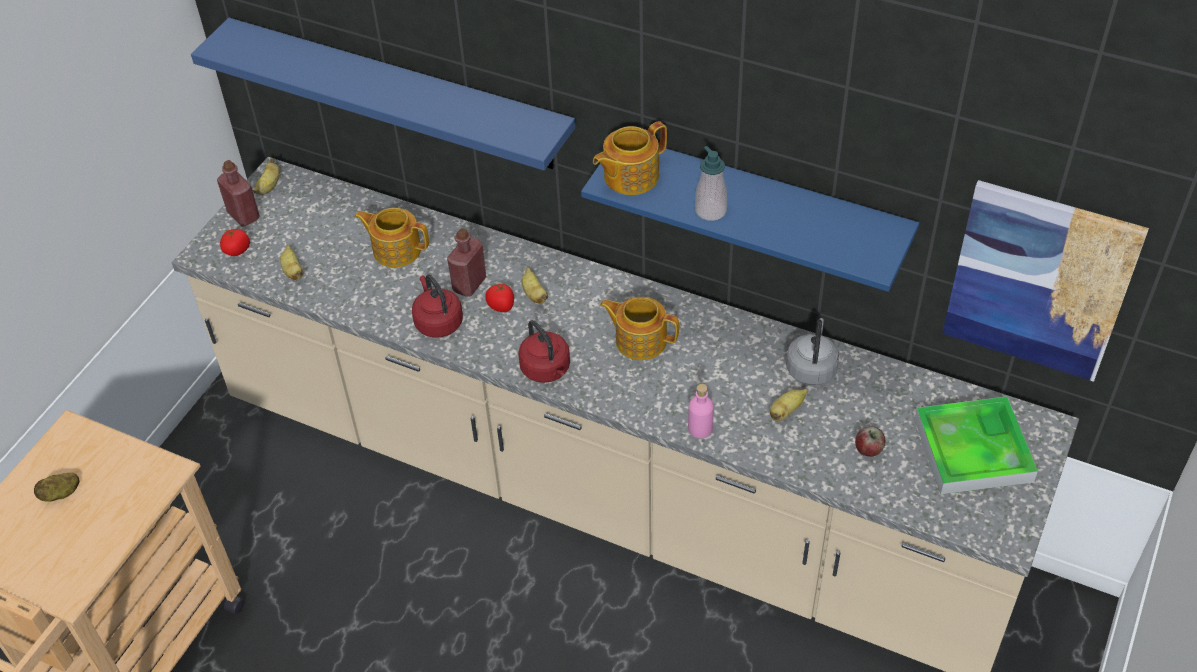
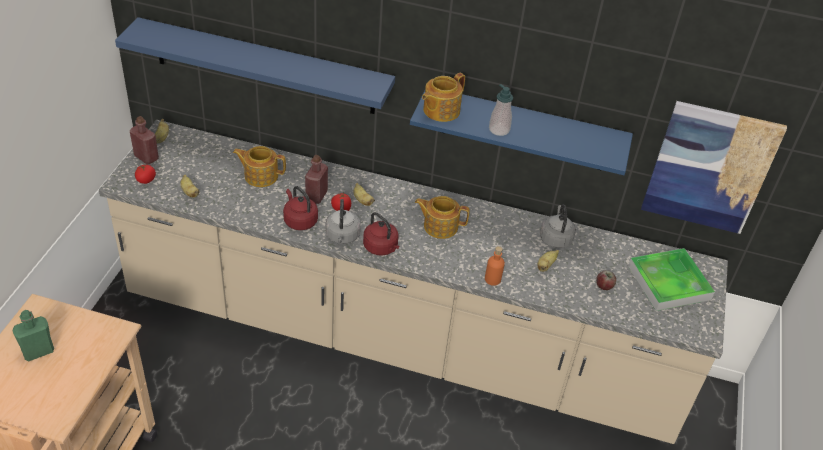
camera: 15 degrees left, 5 degrees down
(61, 494) = (38, 351): potato -> green bottle
(494, 350) = (342, 237): none -> grey kettle
(700, 428) = (492, 279): pink bottle -> orange bottle

